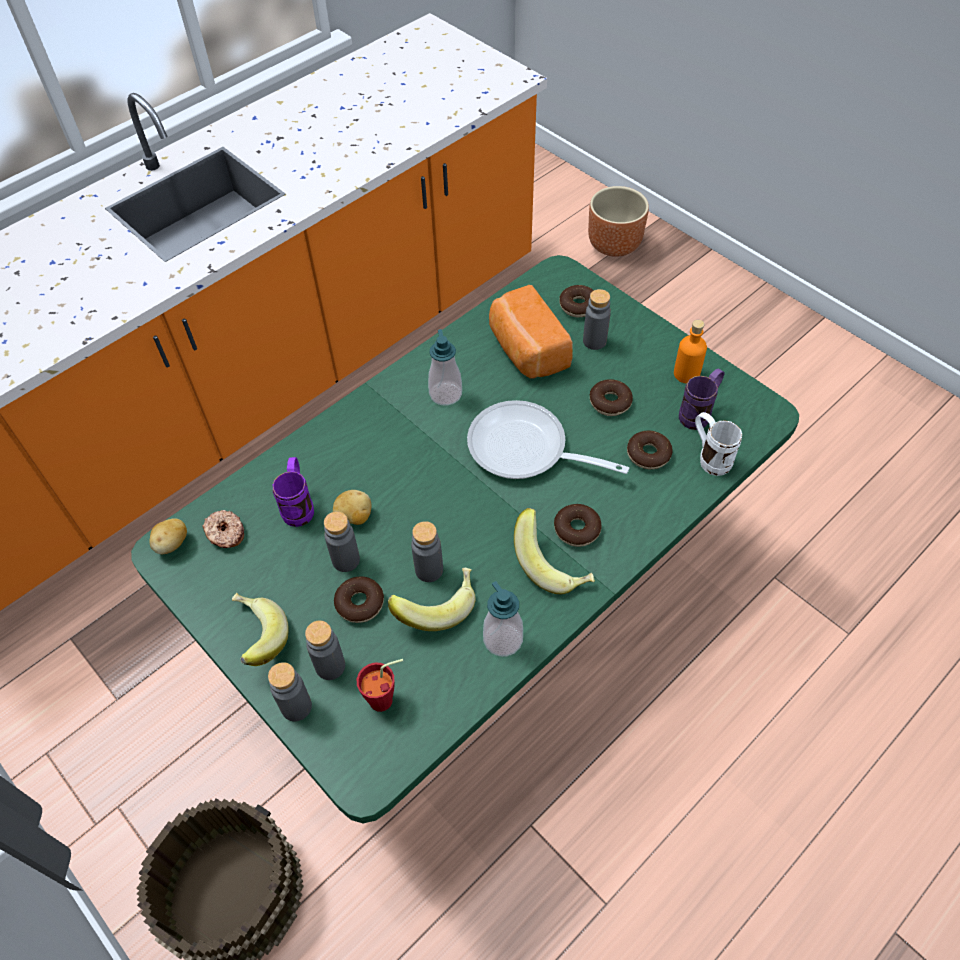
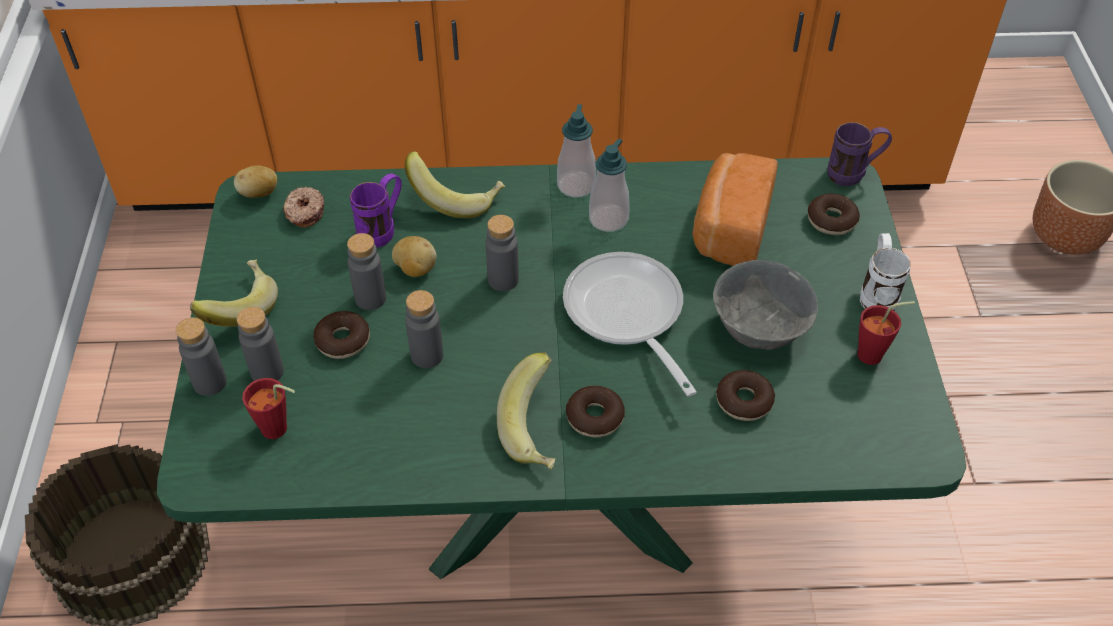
camera: 40 degrees right, 5 degrees down
(436, 605) = (400, 388): banana -> banana (457, 198)
(503, 639) = (423, 458): soap dispenser -> soap dispenser (576, 185)
(594, 341) = (810, 263): grey bottle -> grey bottle (503, 280)
(610, 402) = (760, 328): donut -> grey bowl
(686, 373) = (875, 354): orange bottle -> red cup
(699, 413) = (844, 400): purple mug -> purple mug (853, 174)
(709, 457) = (806, 448): white mug -> white mug (877, 293)

